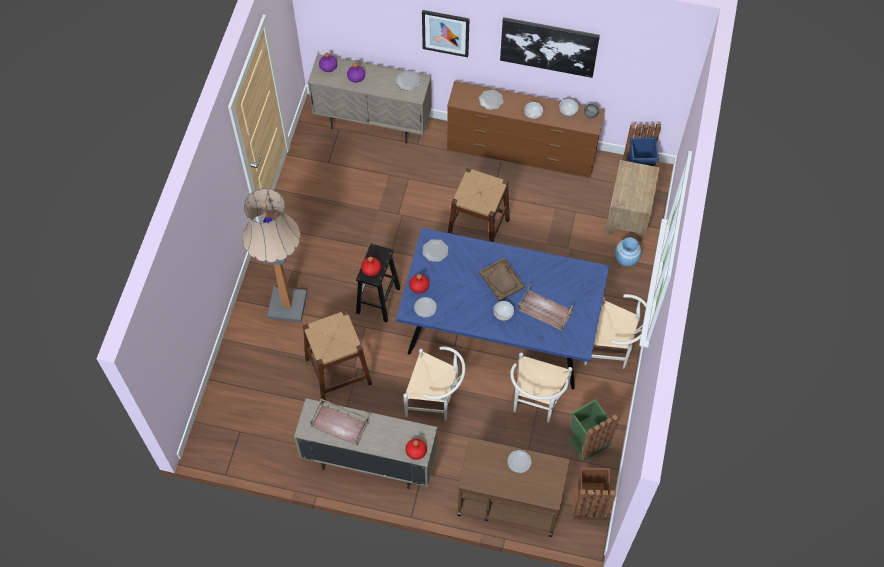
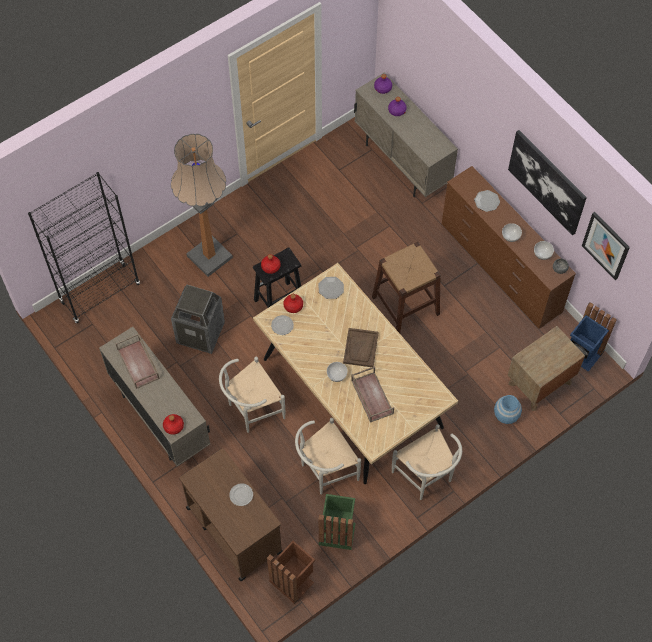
camera: 40 degrees right, 0 degrees up
(222, 401) = (100, 293): none -> black bookcase
(338, 371) = (201, 333): brown stool -> trash can
(408, 81) = (434, 141): plate -> none
(436, 400) = (251, 410): white chair -> white chair turned 90 degrees clockwise
(445, 32) = (476, 116): picture -> picture (606, 245)
(499, 328) = (351, 393): blue dining table -> beige dining table

